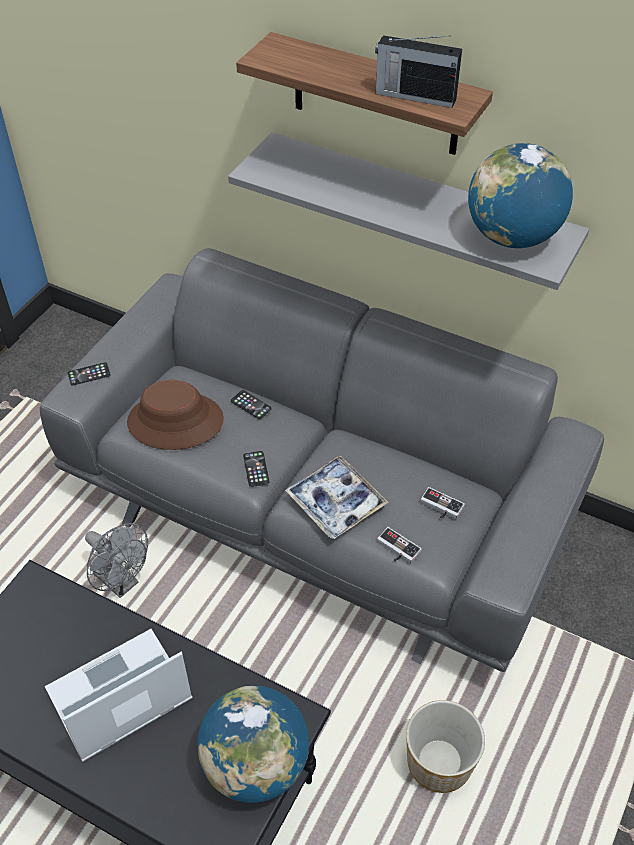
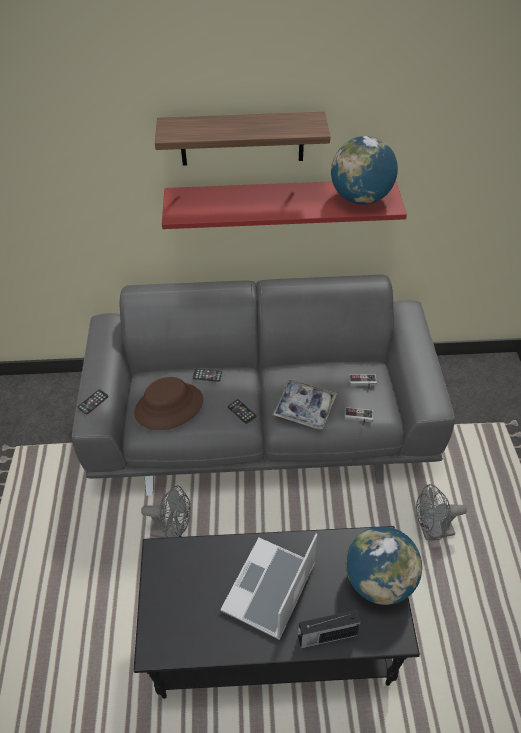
camera: 30 degrees left, 0 degrees up
(414, 96) = (284, 128): radio -> radio (326, 636)
(419, 207) = (280, 203): grey shelf -> red shelf
(440, 763) = (431, 531): planter -> grey fan

